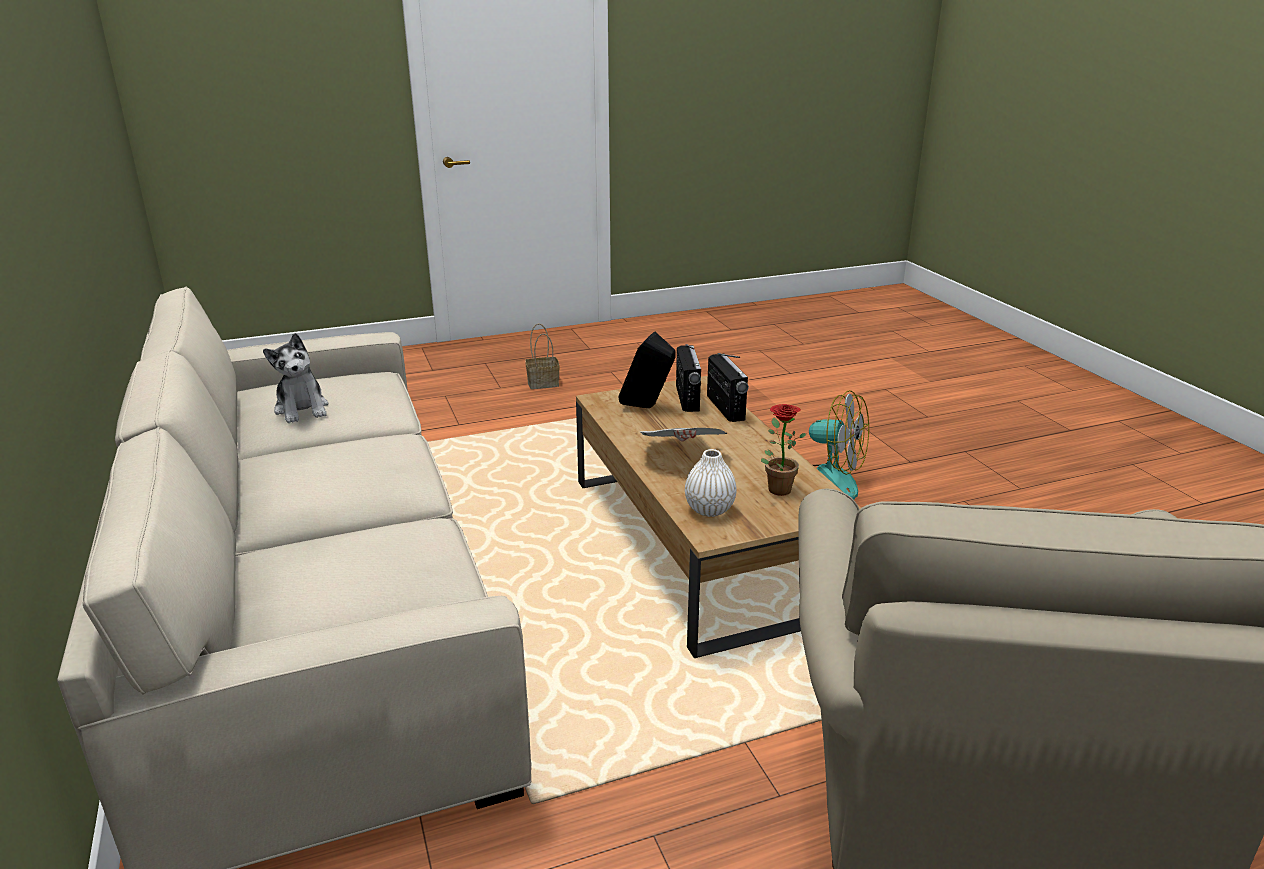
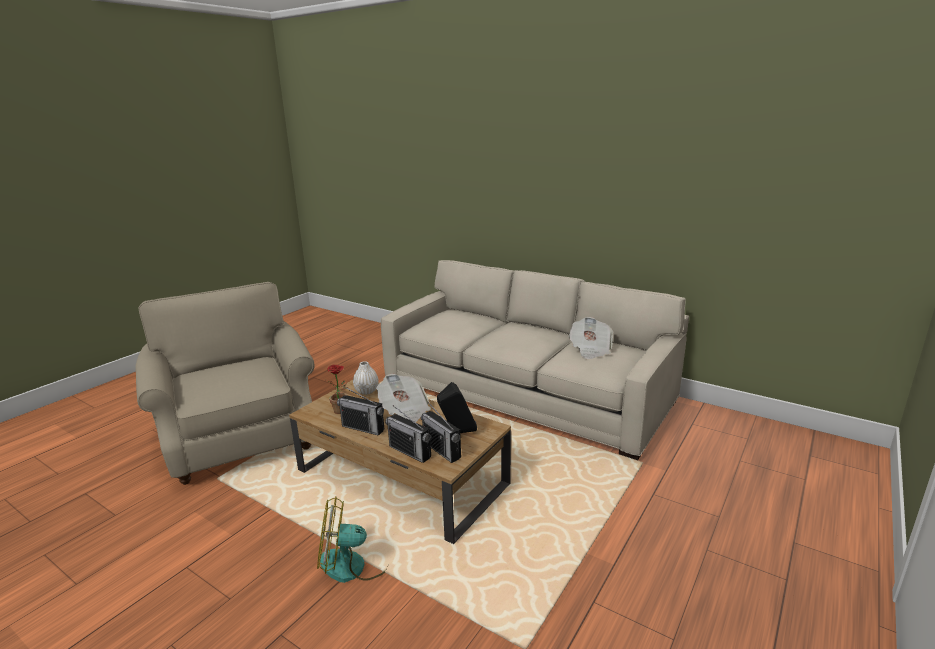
camera: 145 degrees right, 5 degrees down
(302, 409) = (590, 349): plush toy -> newspaper
(544, 383) = (690, 577): basket -> none
(761, 452) = (363, 428): none -> radio

